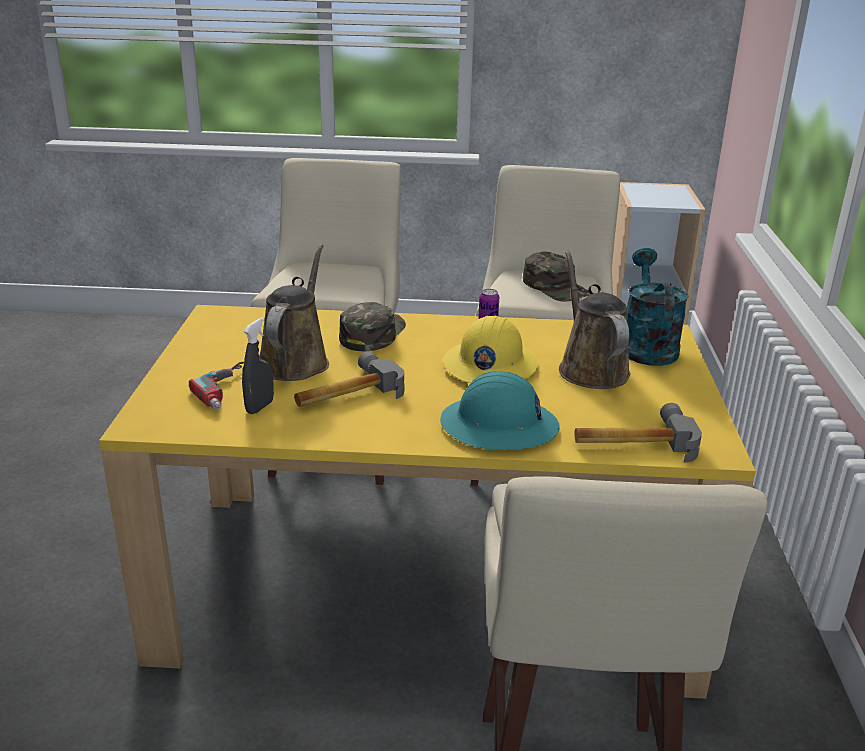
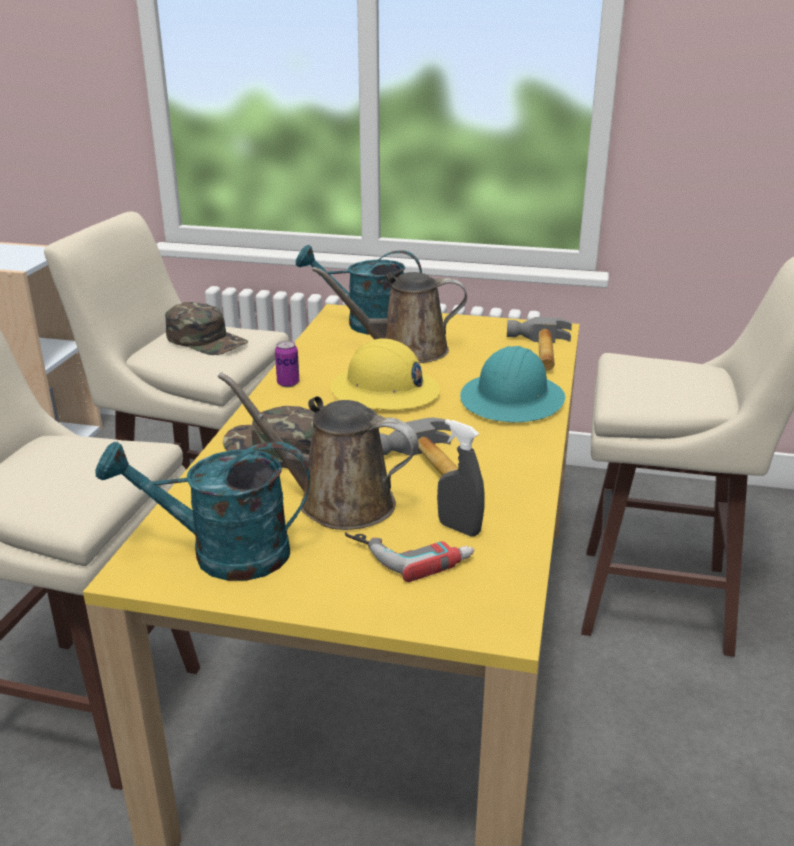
camera: 80 degrees left, 0 degrees up
(230, 333) = (223, 554): none -> turquoise watering can
(556, 287) = (207, 340): green cap -> green cap turned 60 degrees clockwise

